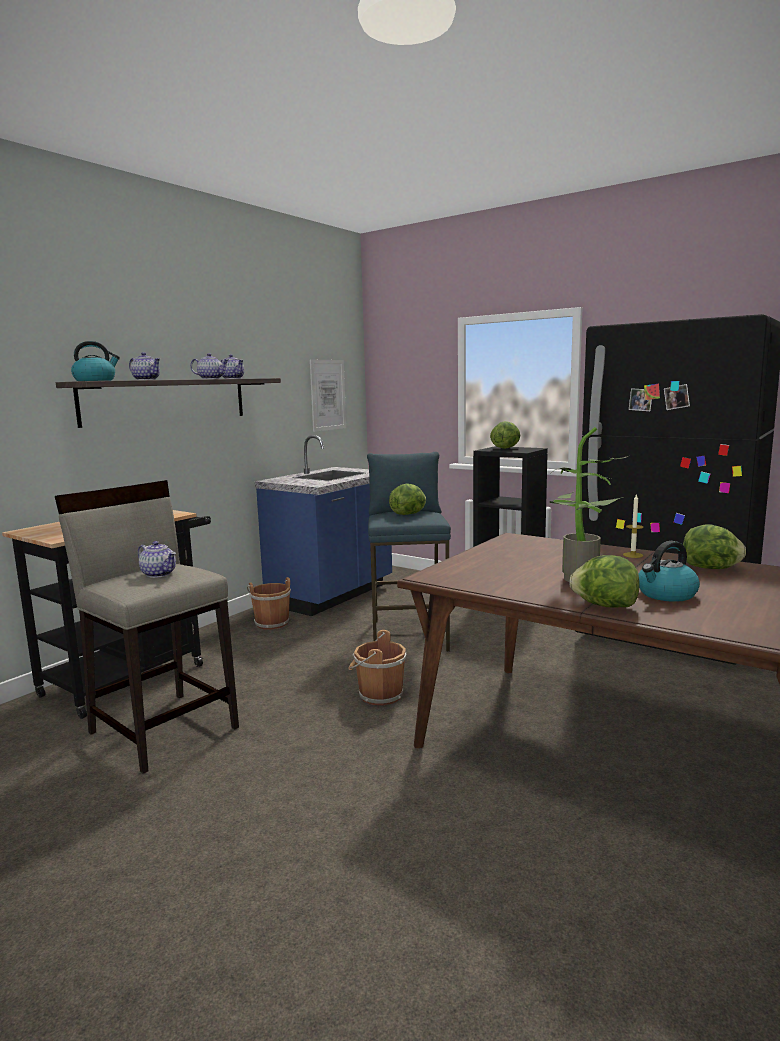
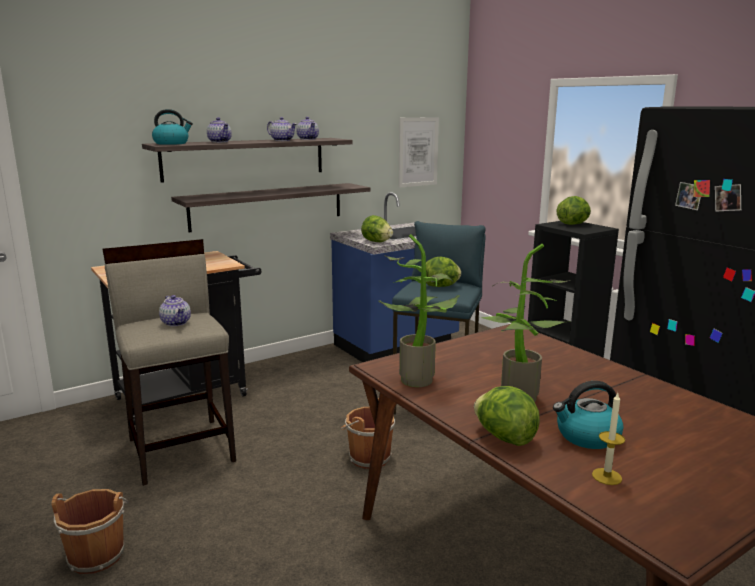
camera: 20 degrees right, 5 degrees up
(192, 454) = (268, 206): none -> shelf
(271, 623) = (327, 364): brown bucket -> brown bucket (97, 554)
(477, 579) = (419, 378): none -> potted plant
(633, 555) = (612, 376): candle -> candle (606, 476)
(711, 568) = (681, 411): lettuce -> lettuce (376, 242)

